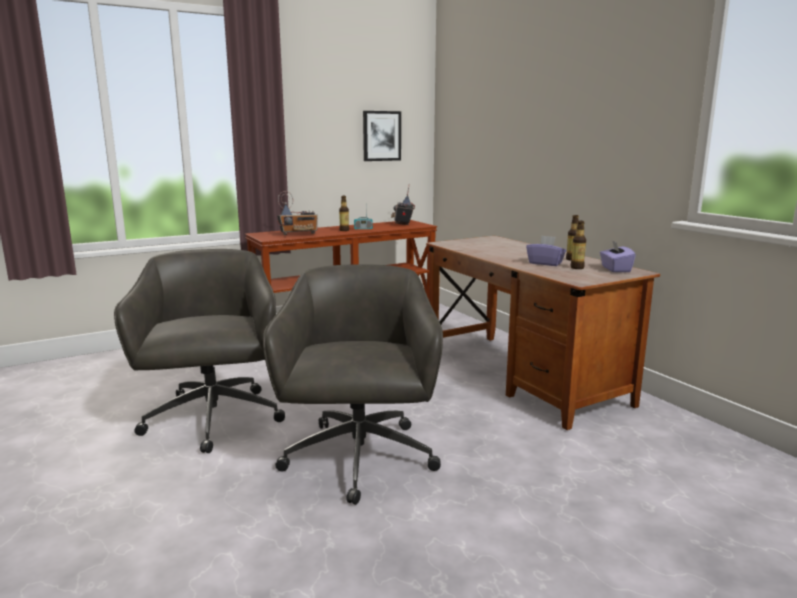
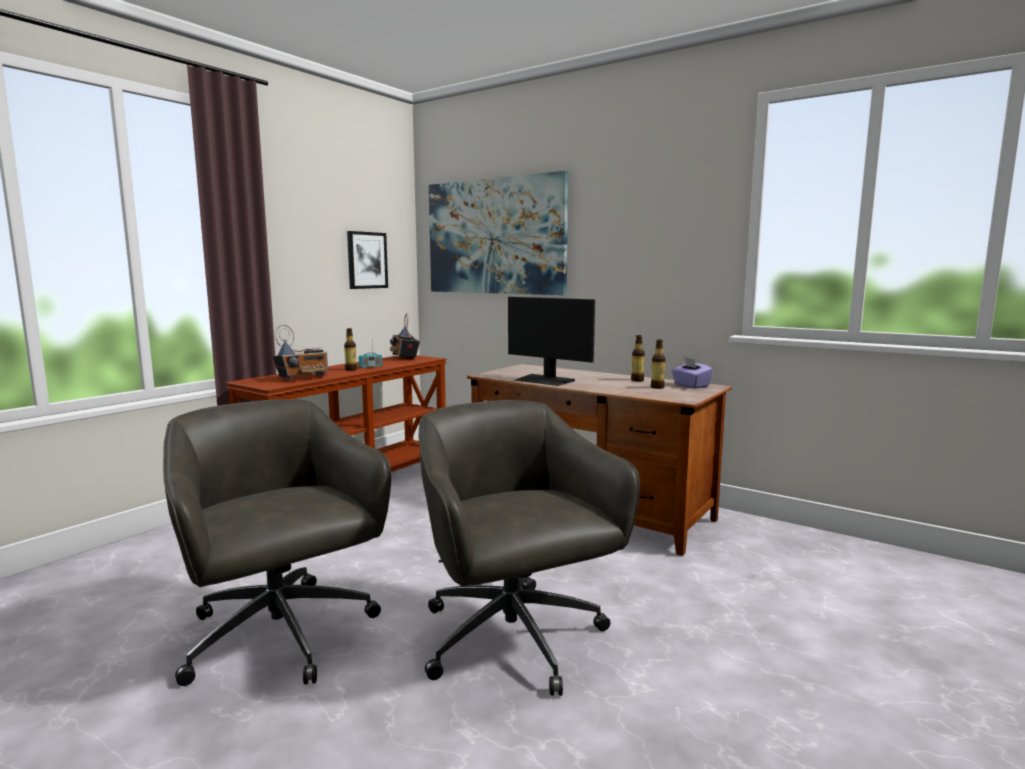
camera: 25 degrees left, 5 degrees down
(484, 252) = (545, 380): none -> monitor
(489, 114) = (495, 236): none -> picture
(545, 263) = (622, 386): purple tissue box -> none

